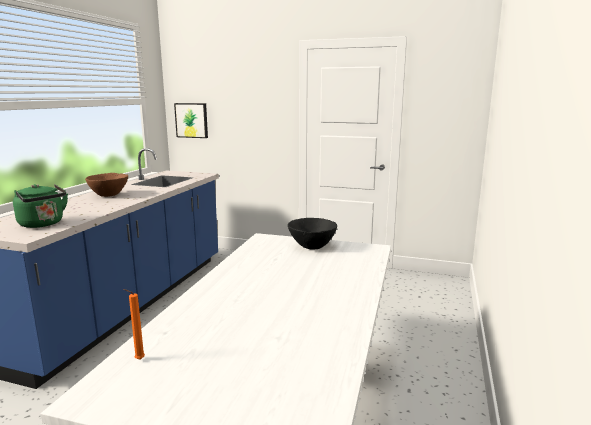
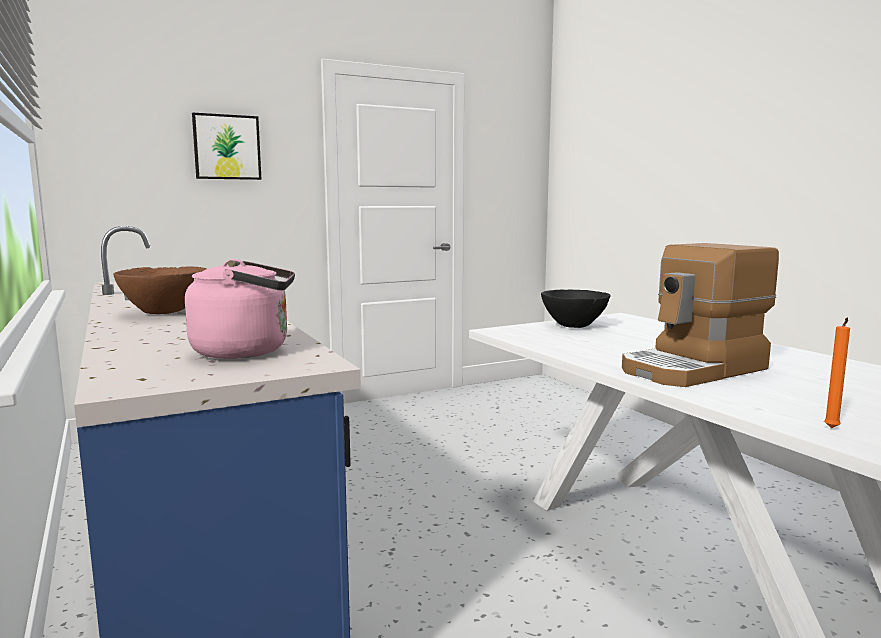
camera: 45 degrees left, 5 degrees down
(43, 224) = (247, 351): green kettle -> pink kettle
(192, 120) = (111, 185): picture -> picture (227, 147)
(241, 299) = (694, 369): none -> coffee machine

